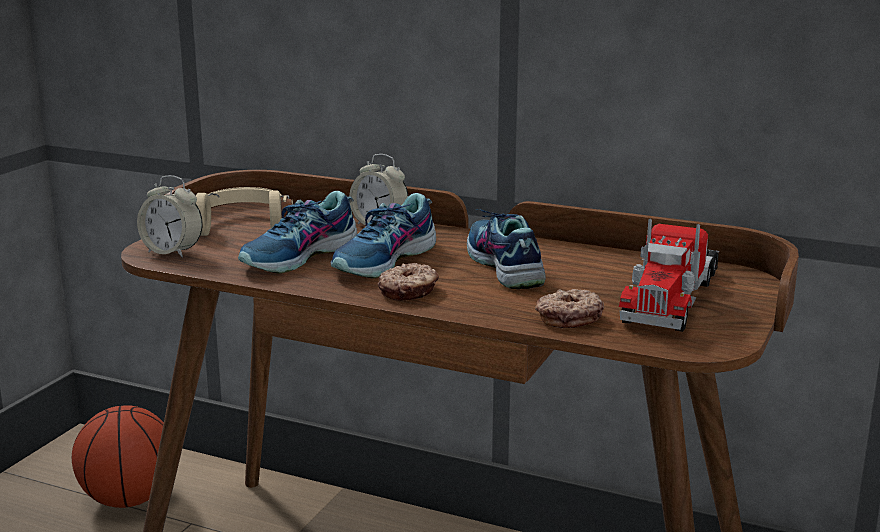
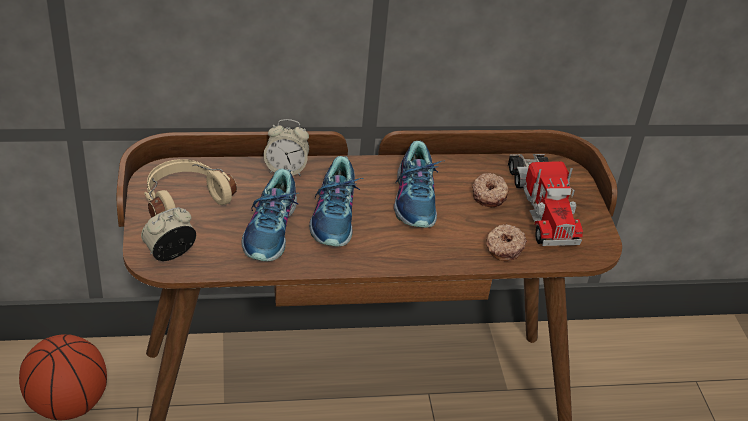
camera: 35 degrees left, 20 degrees up
(172, 252) = (170, 254): alarm clock -> alarm clock turned 150 degrees clockwise
(409, 291) = (386, 250): donut -> donut (489, 195)
(503, 266) = (416, 199): shoe -> shoe turned 135 degrees counterclockwise

